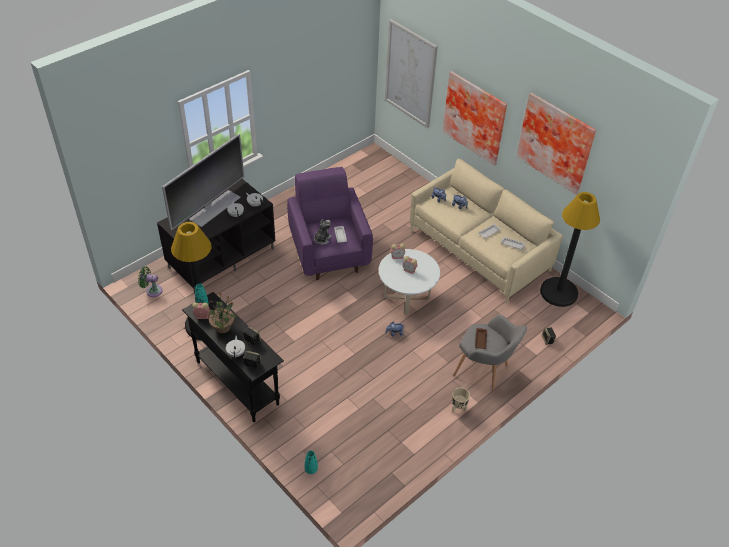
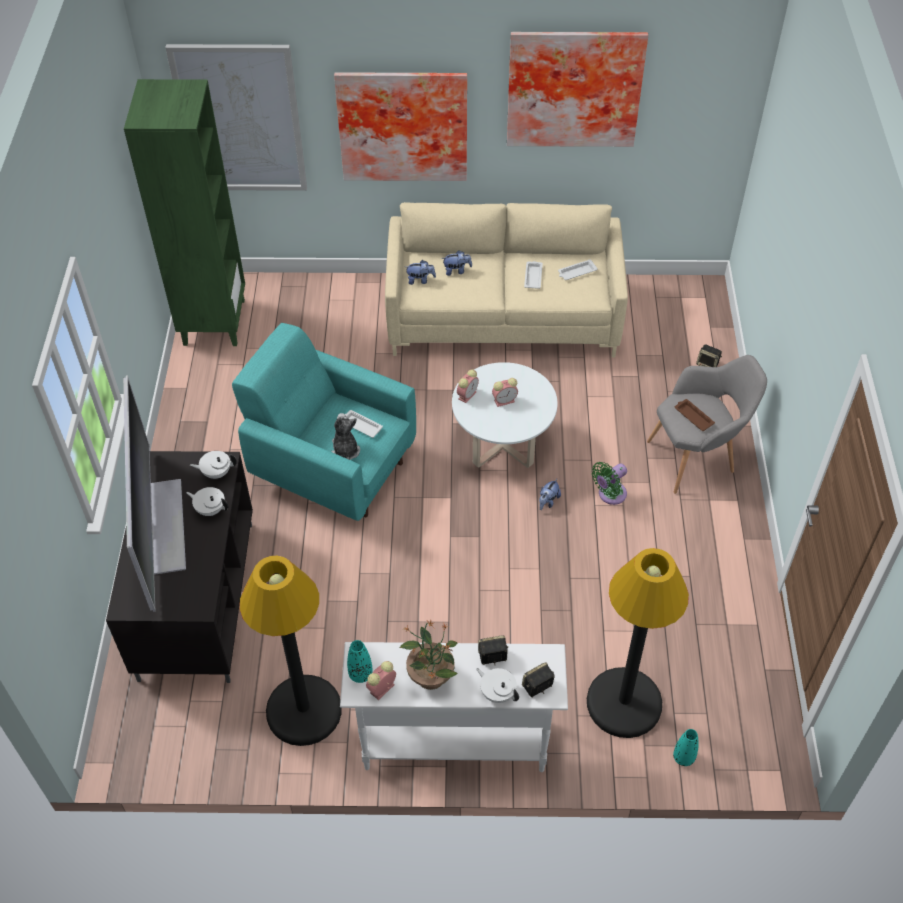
camera: 45 degrees left, 5 degrees up
(152, 290) = (159, 735): green fan -> green fan (609, 495)
(237, 382) = (453, 743): black console table -> white console table
(329, 252) = (332, 467): purple armchair -> turquoise armchair
(358, 167) = (213, 322): none -> green bookcase
(458, 408) = (728, 526): beige planter -> none
(559, 292) = (648, 298): black floor lamp -> black floor lamp (624, 703)

